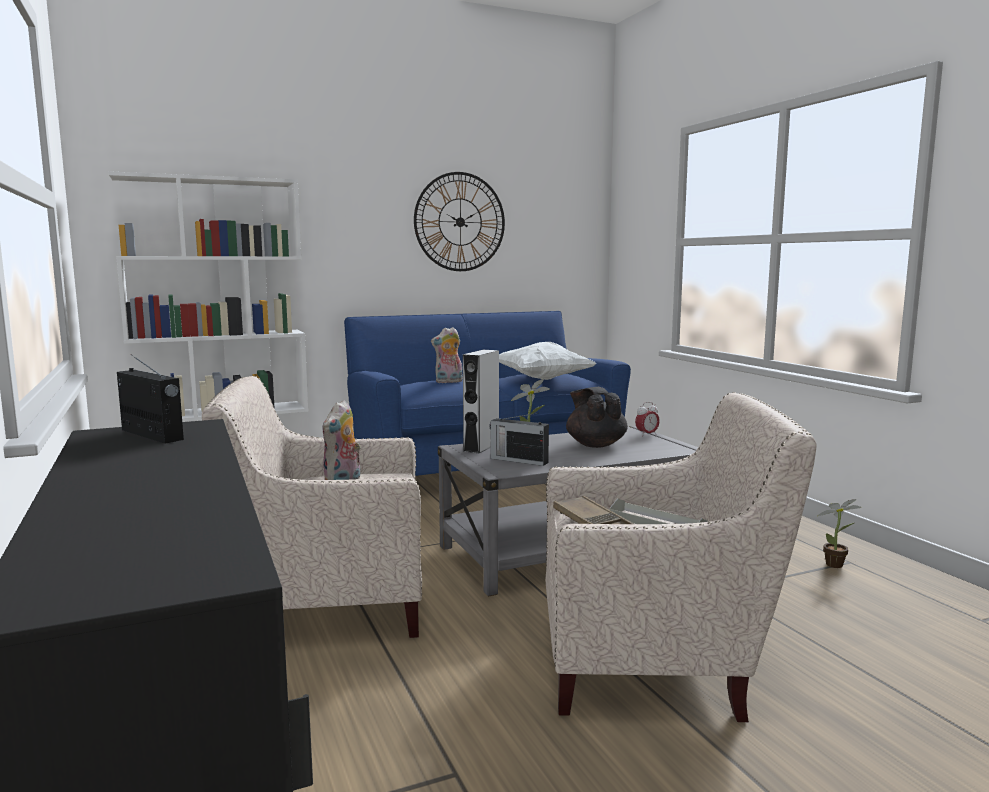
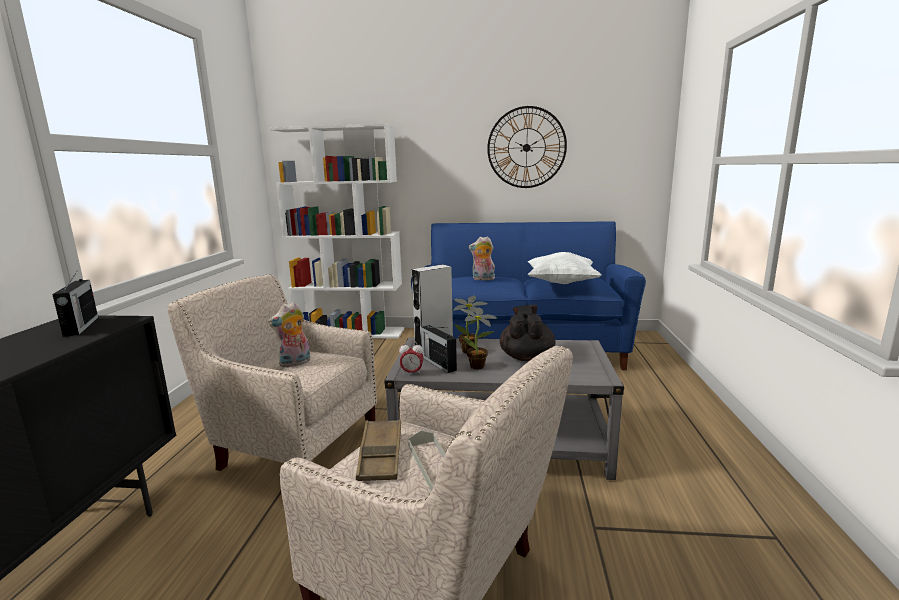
camera: 30 degrees right, 5 degrees up
(646, 435) = (590, 353): alarm clock -> alarm clock (412, 373)
(837, 565) = (755, 537): potted plant -> potted plant (479, 367)

